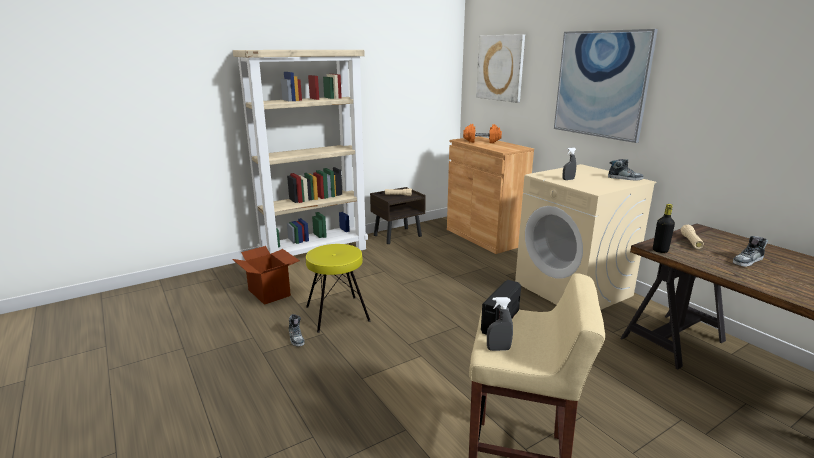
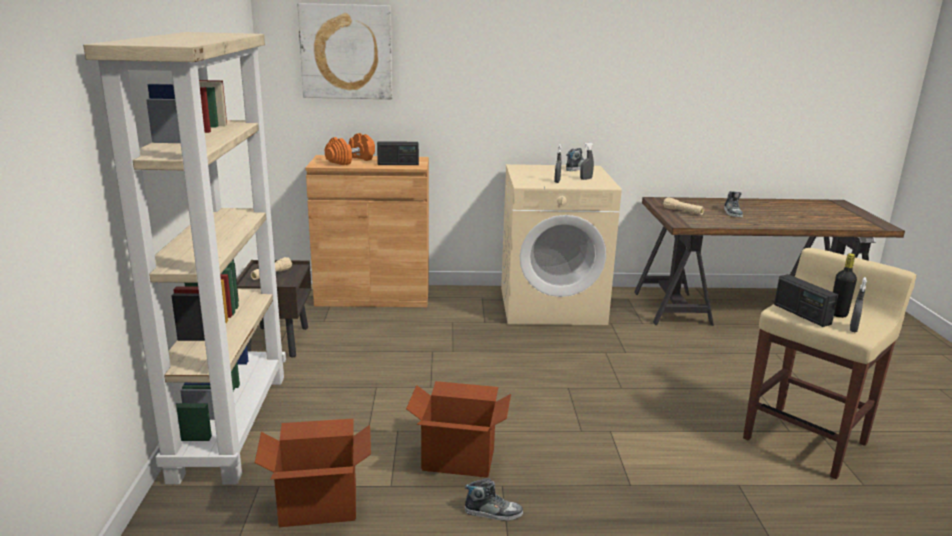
camera: 60 degrees left, 0 degrees up
(337, 313) = (458, 458): yellow stool -> cardboard box
(497, 147) = (398, 164): none -> radio
(598, 184) = (586, 179): none -> grey spray bottle
(601, 84) = (519, 69): picture -> none
(660, 250) = (693, 224): black bottle -> black bottle (838, 314)

